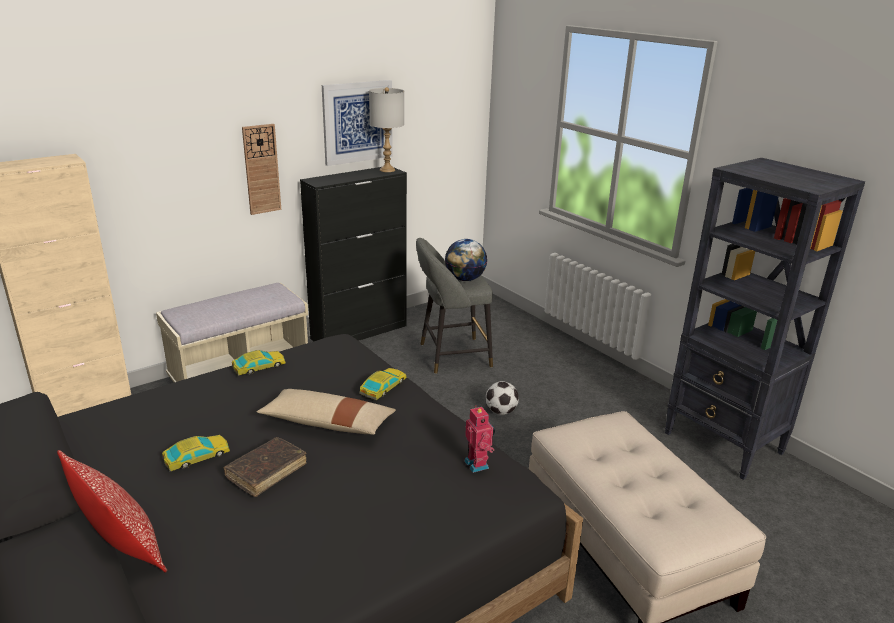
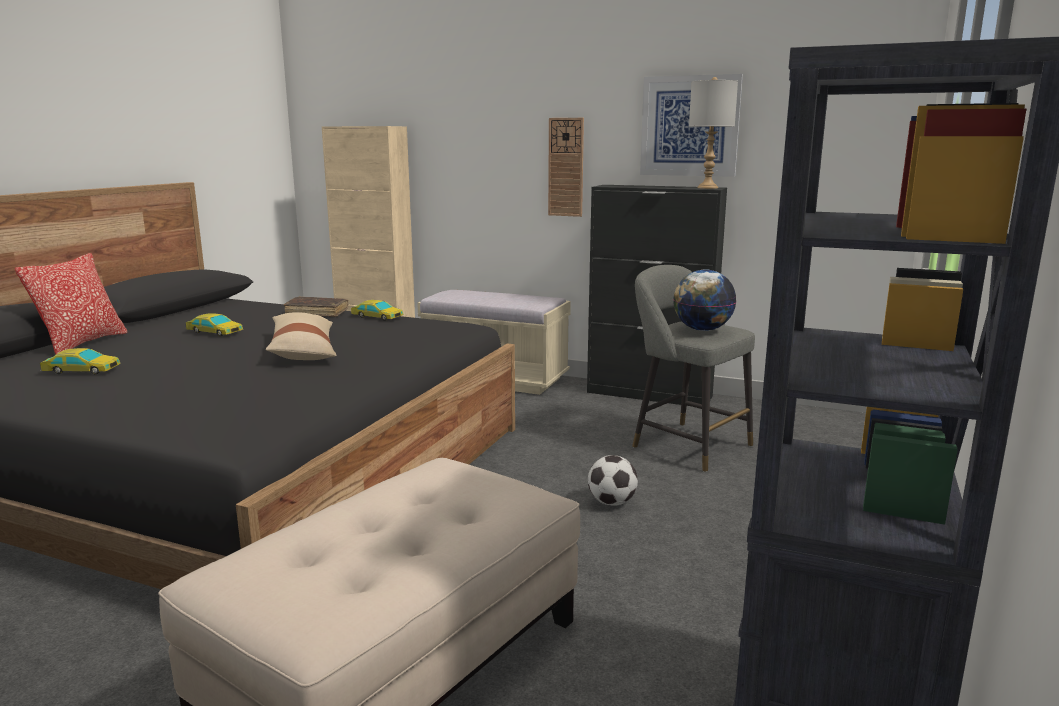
camera: 60 degrees right, 10 degrees down
(266, 471) = (202, 348): brown book -> brown book (317, 313)
(383, 387) = (388, 351): toy car -> toy car (82, 370)
(478, 464) = (262, 403): toy robot -> none

